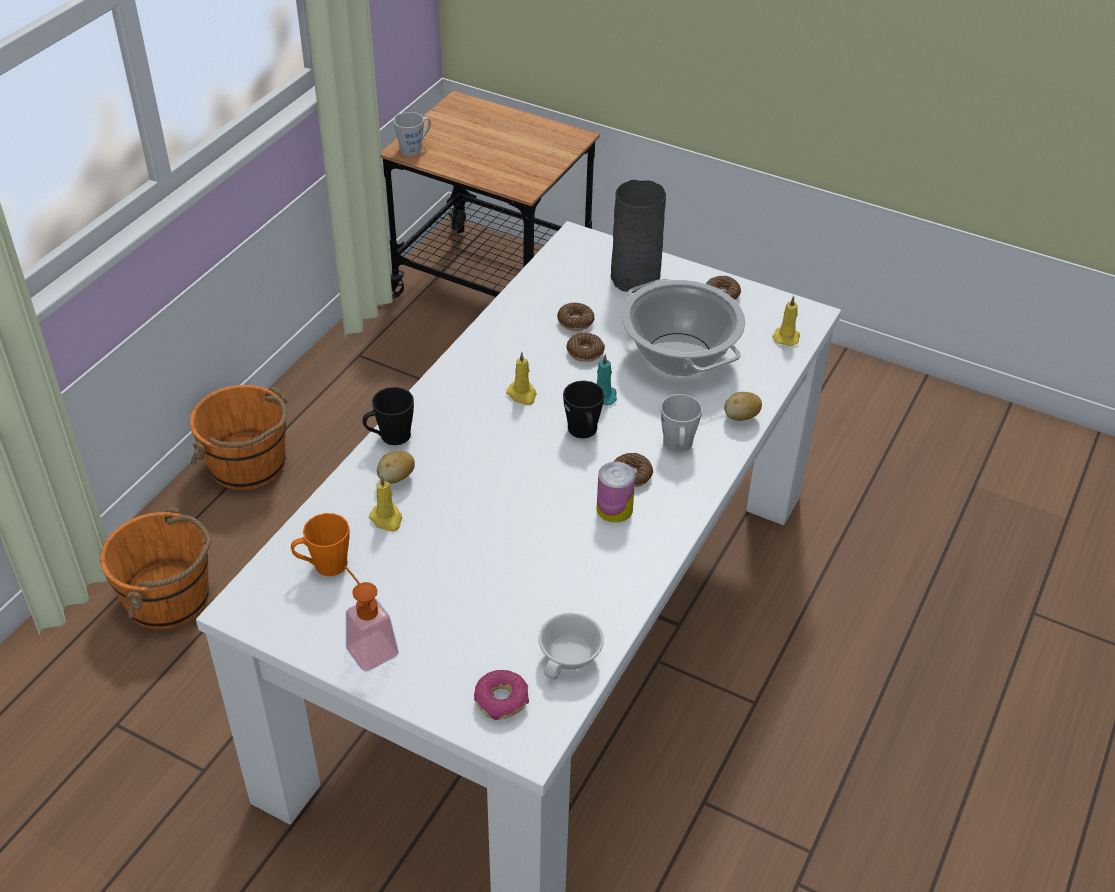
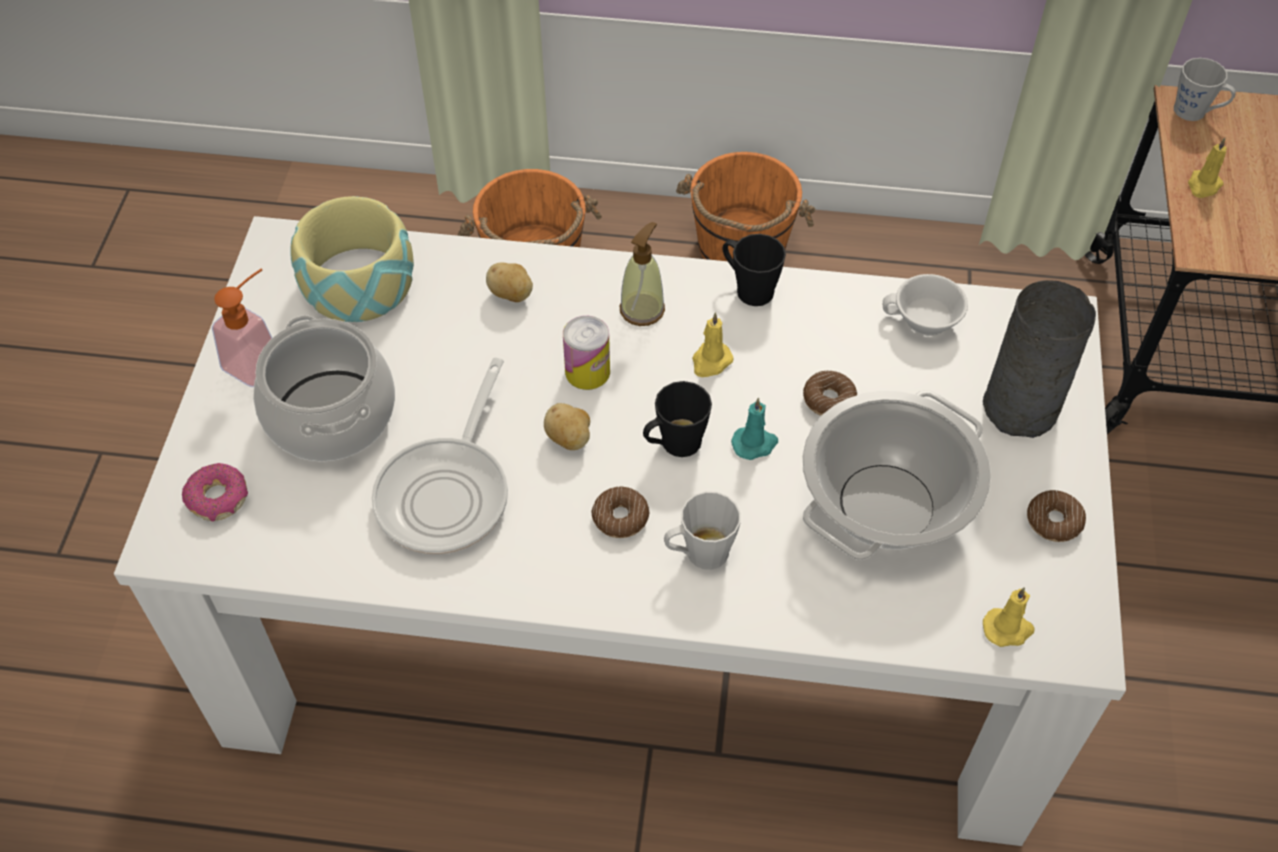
camera: 70 degrees right, 10 degrees up
(324, 565) = (357, 283): orange mug -> bowl
(387, 519) = (445, 309): yellow candle -> yellow candle (1203, 185)
(390, 437) = (574, 266): black mug -> black mug (749, 288)
(454, 414) = (642, 309): none -> soap dispenser
(455, 611) = (332, 416): none -> cooking pot
(565, 559) = (448, 492): none -> frying pan
(571, 658) = (297, 545): white cup -> white cup (924, 322)
(575, 322) = (884, 371): donut -> none
(614, 508) = (552, 517): can -> can (587, 371)
(741, 417) = (795, 613): potato -> potato (569, 439)

